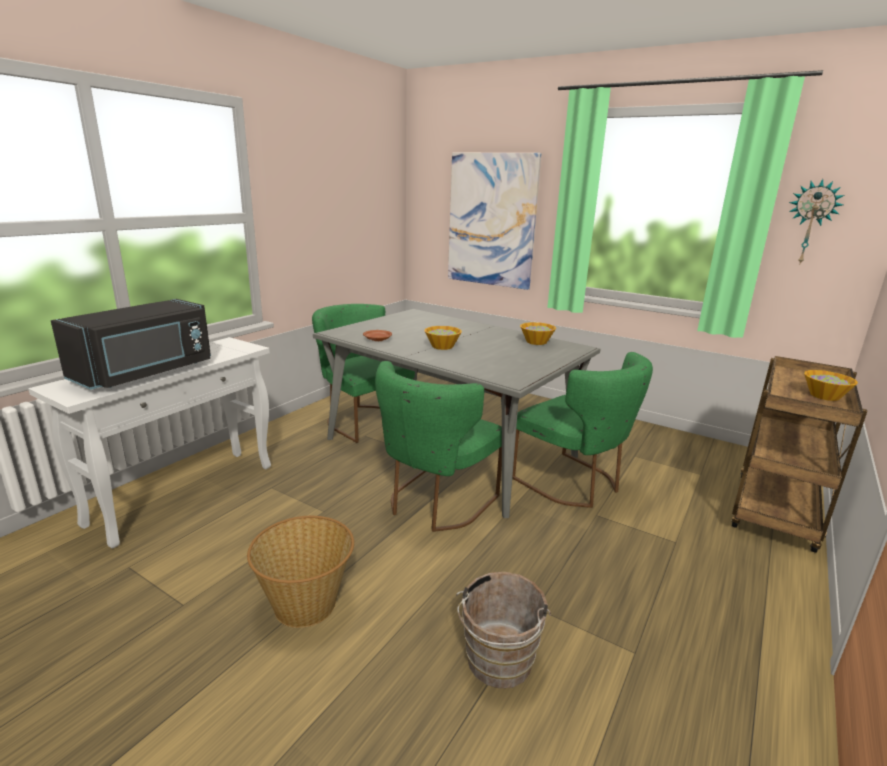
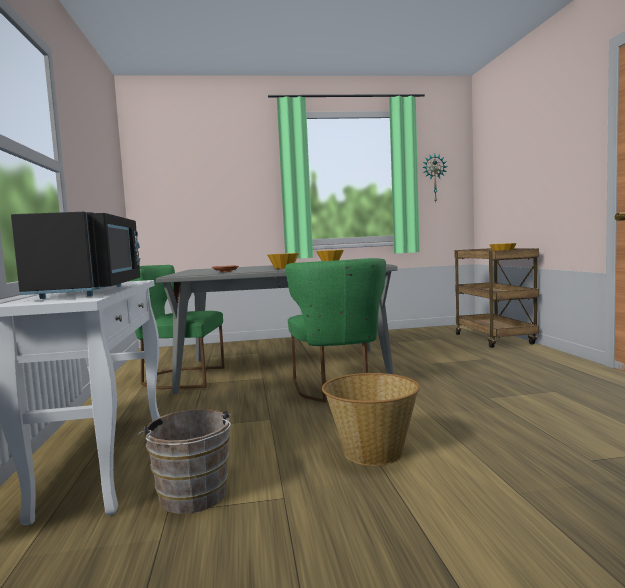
camera: 40 degrees left, 15 degrees down
(492, 220) = (219, 198): picture -> none
(497, 664) = (521, 419): brown bucket -> brown bucket (193, 498)
(573, 483) = (393, 358): green chair -> none

